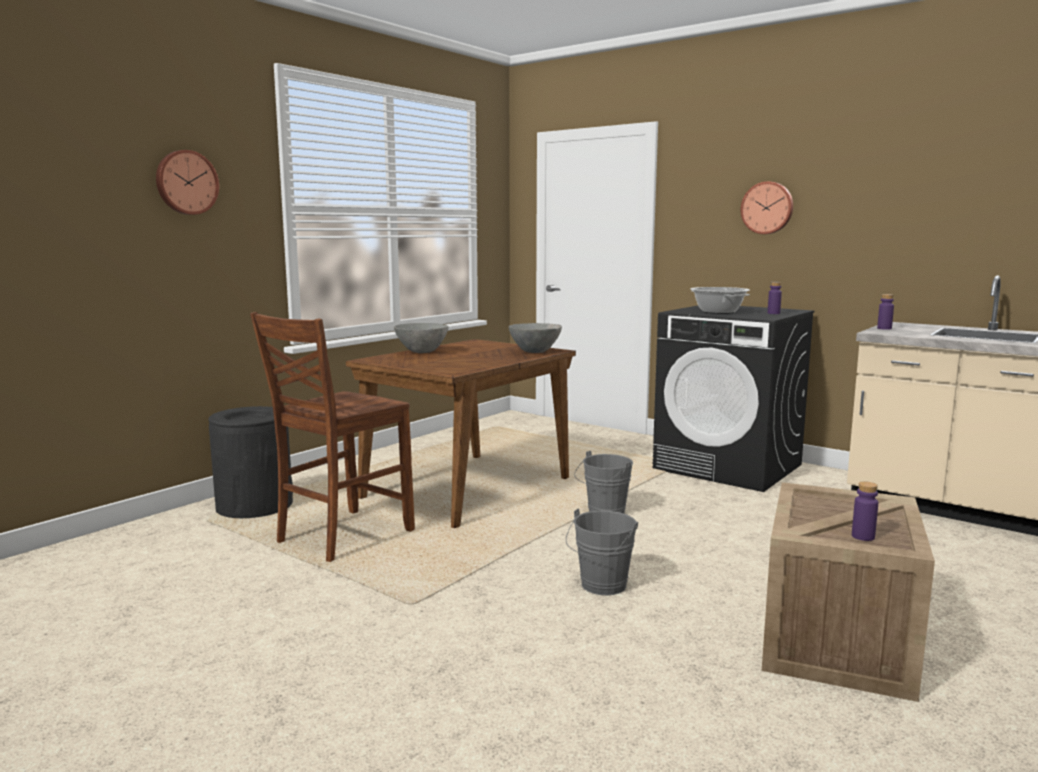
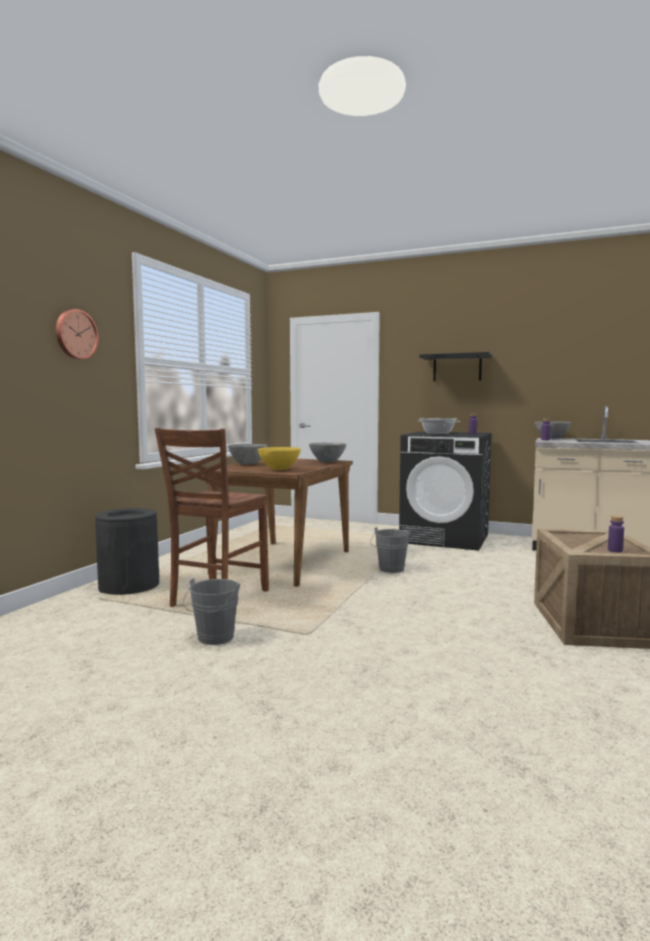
camera: 15 degrees left, 5 degrees down
(444, 365) = (279, 469): none -> yellow bowl
(601, 587) = (426, 611): grey bucket -> grey bucket (213, 639)
(767, 208) = (457, 368): wall clock -> black shelf
(903, 325) = (551, 438): none -> grey bowl

